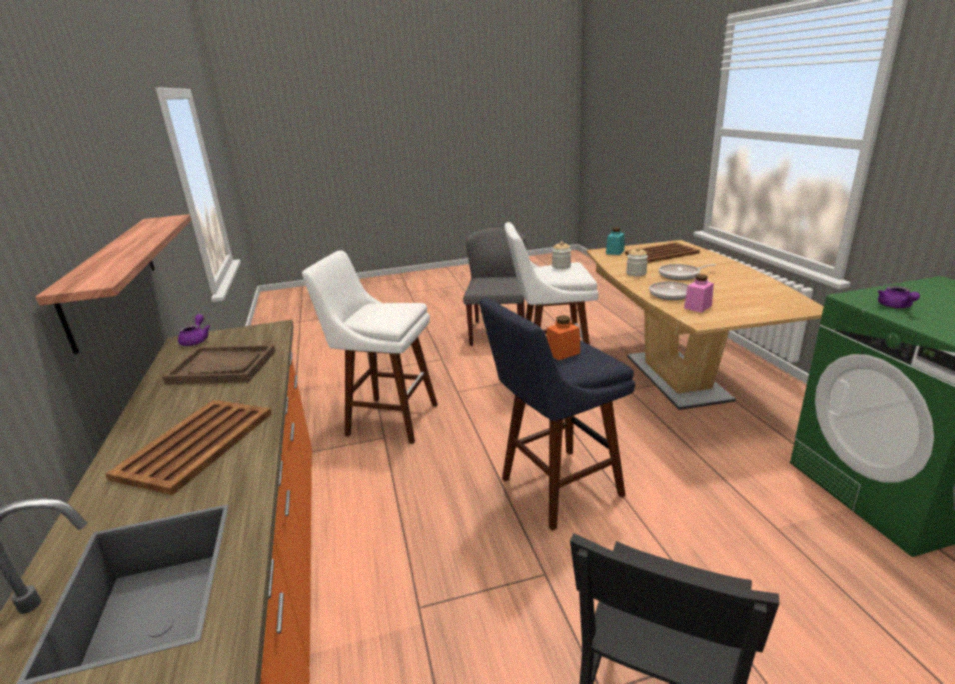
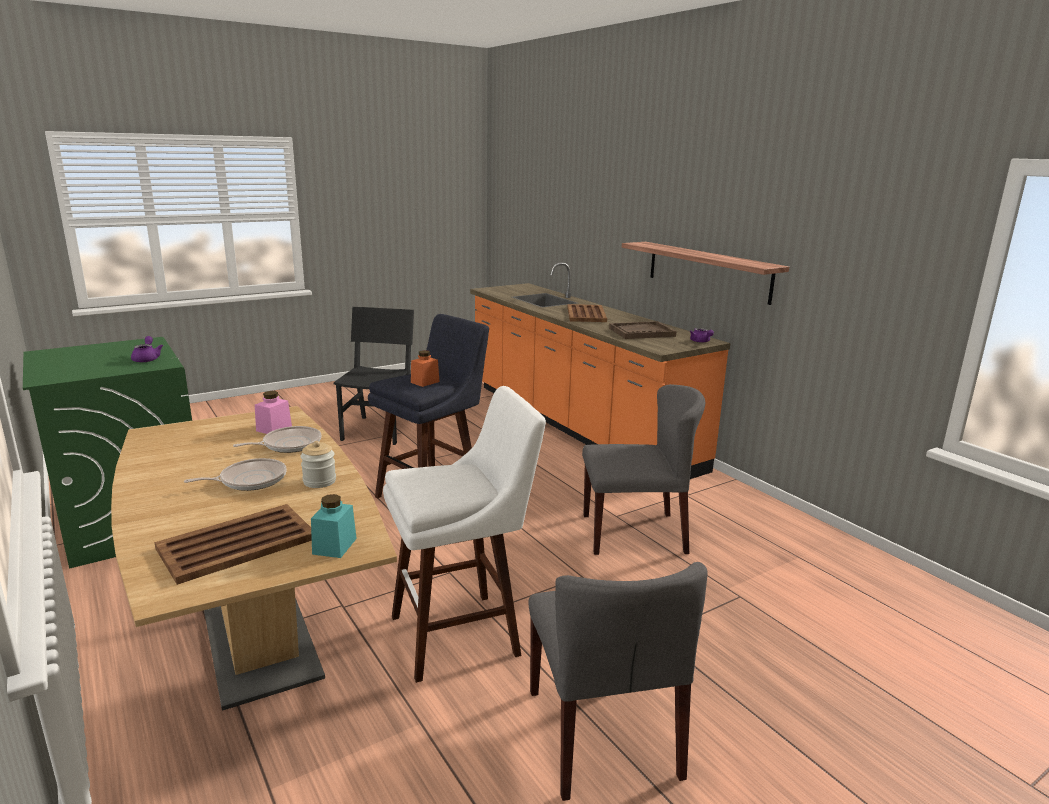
camera: 160 degrees right, 5 degrees down
(386, 419) = (634, 533): white stool -> grey chair
(561, 266) = (444, 490): jar -> none

